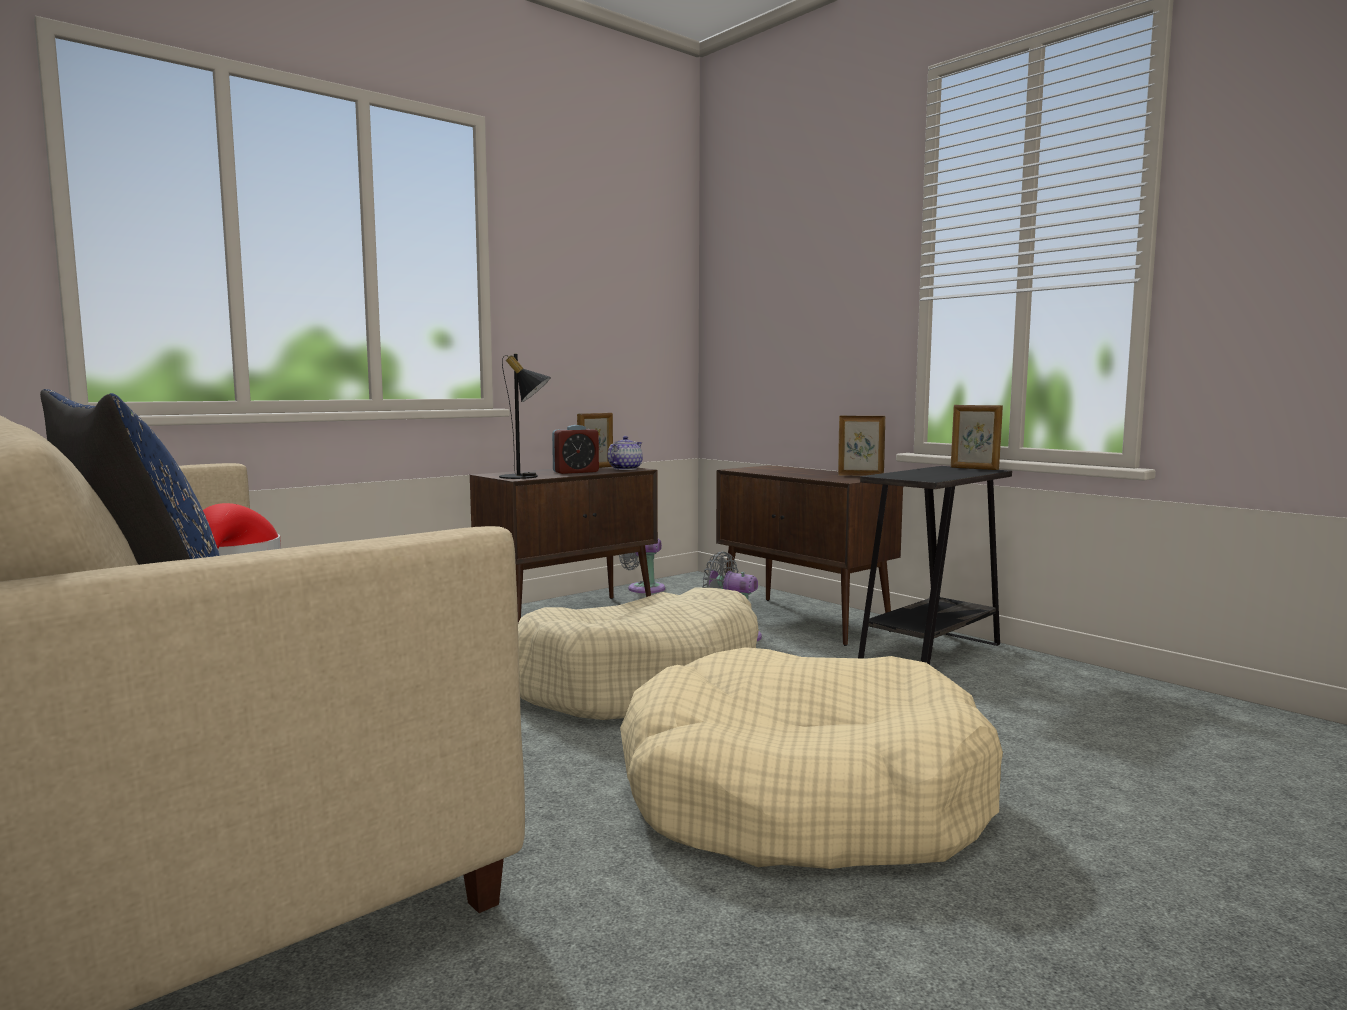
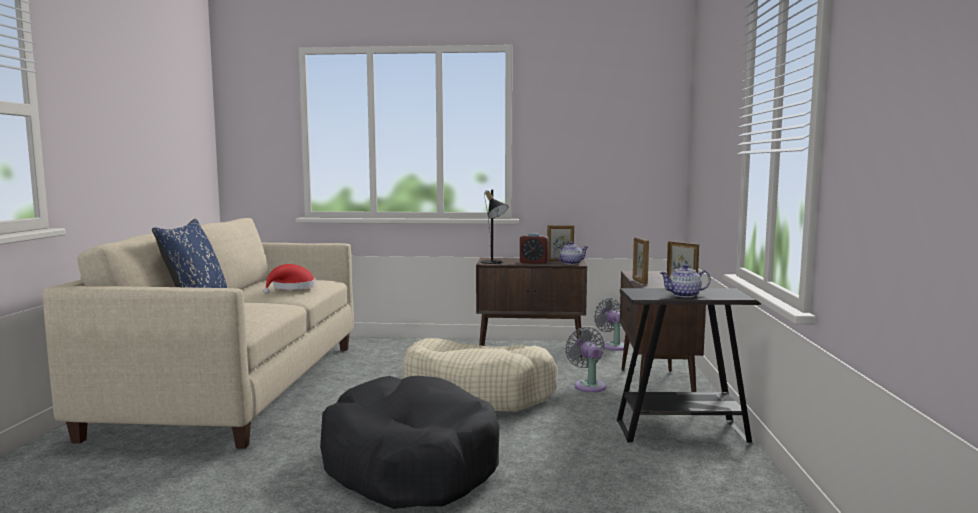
camera: 45 degrees right, 0 degrees up
(802, 798) = (409, 463): beige dog bed -> black dog bed
(948, 474) = (684, 295): none -> teapot
(974, 468) = (738, 294): picture frame -> picture frame (639, 281)

